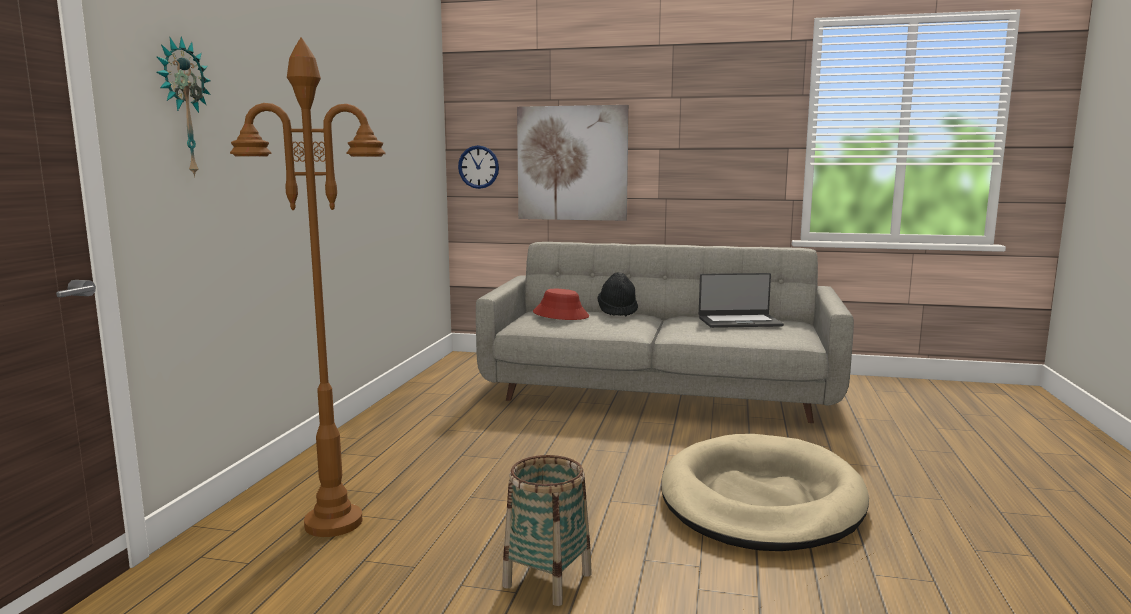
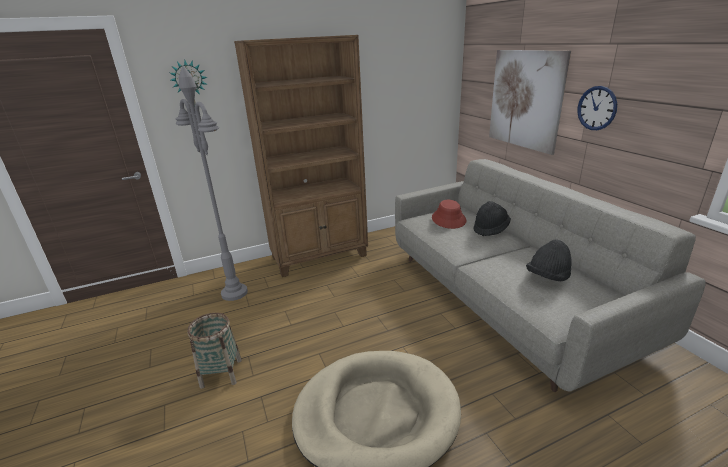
camera: 55 degrees right, 15 degrees up
(334, 522) = (235, 293): brown floor lamp -> grey floor lamp
(376, 438) = (320, 256): none -> brown bookcase
(478, 167) = (474, 94): wall clock -> wall clock (597, 108)
(739, 322) = (547, 277): laptop -> black hat

